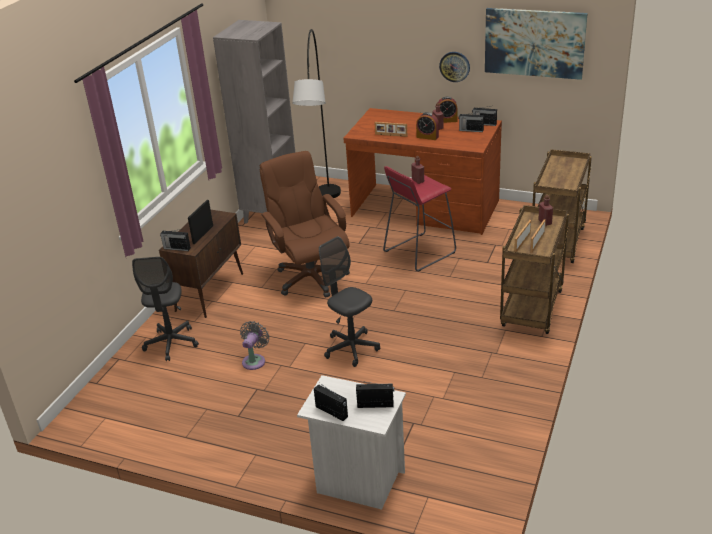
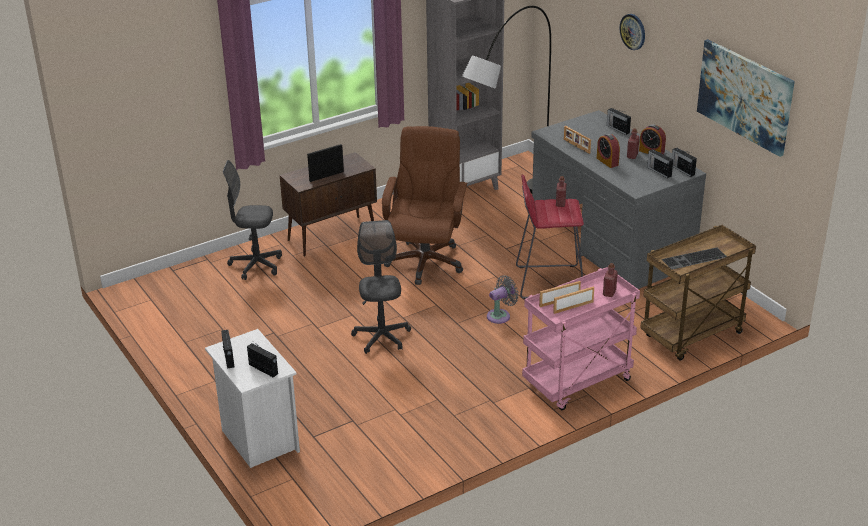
camera: 35 degrees right, 0 degrees up
(171, 343) = (256, 265): grey office chair -> grey office chair turned 60 degrees clockwise
(176, 248) = (293, 179): radio -> radio (617, 129)
(255, 360) = (298, 309): grey fan -> grey fan (500, 315)
(425, 209) = (610, 243): brown desk -> grey desk
(454, 66) = (674, 94): wall clock -> wall clock (633, 31)
(532, 310) = (577, 383): brown cart -> pink cart
(563, 178) = (694, 259): none -> keyboard

